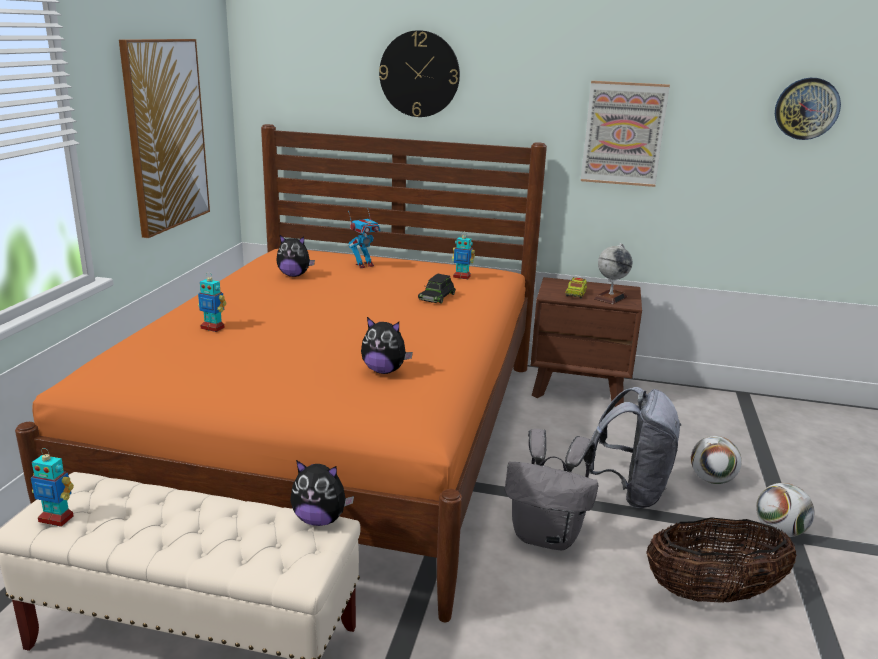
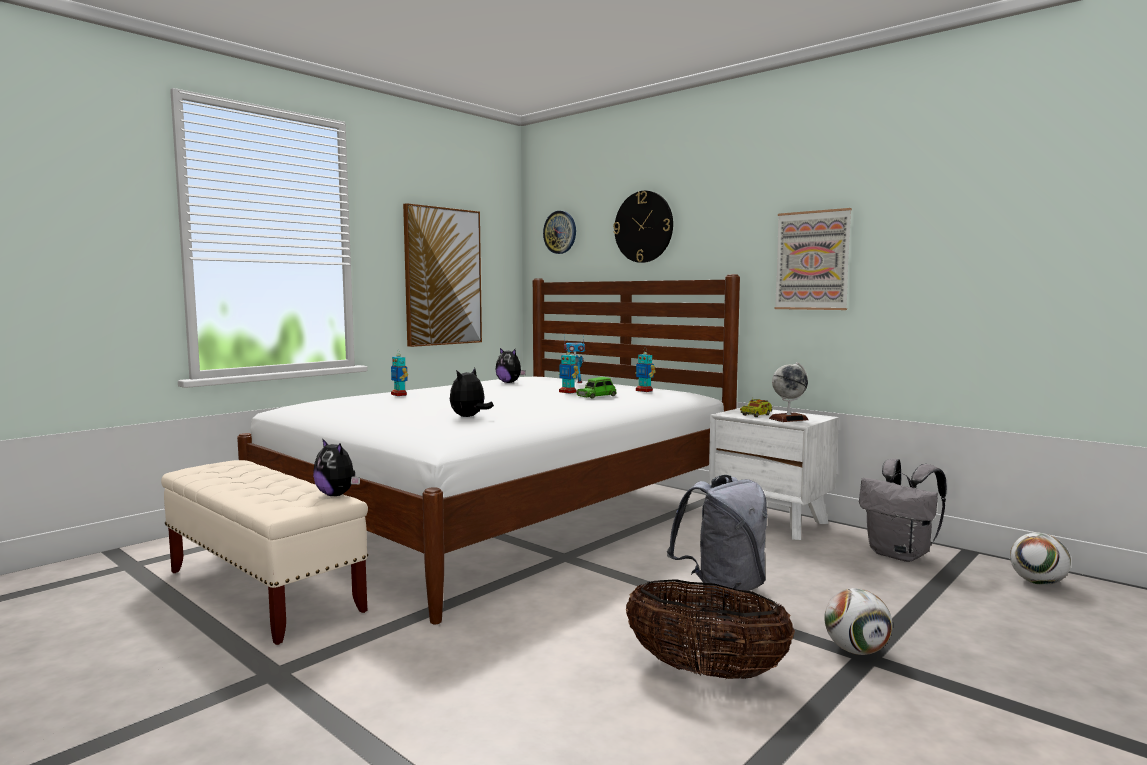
camera: 30 degrees right, 15 degrees down
(56, 518) = (199, 471): toy robot -> toy robot (568, 392)
(336, 437) = (504, 516): orange bed -> white bed
(384, 371) = (469, 417): plush toy -> plush toy turned 75 degrees clockwise
(437, 296) = (596, 396): black toy car -> green toy car
(547, 536) = (594, 600): grey backpack -> grey backpack (900, 555)
(579, 388) = (771, 521): brown nightstand -> white nightstand
(711, 480) = (828, 601): football -> football (1037, 583)
(806, 108) = (1000, 214): wall clock -> wall clock (560, 232)

